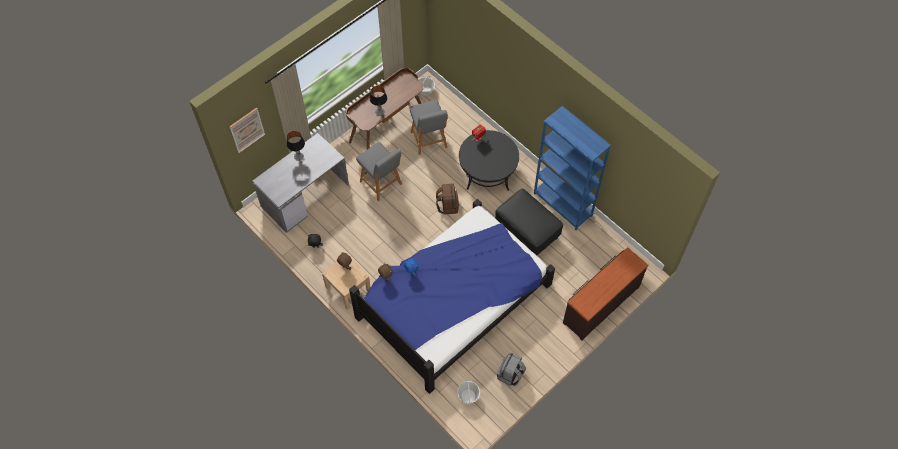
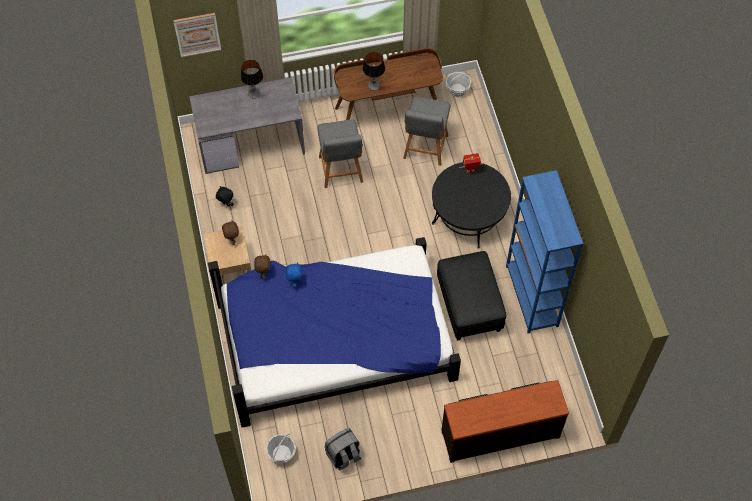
camera: 30 degrees right, 0 degrees up
(447, 205) = (397, 231): brown backpack -> none

